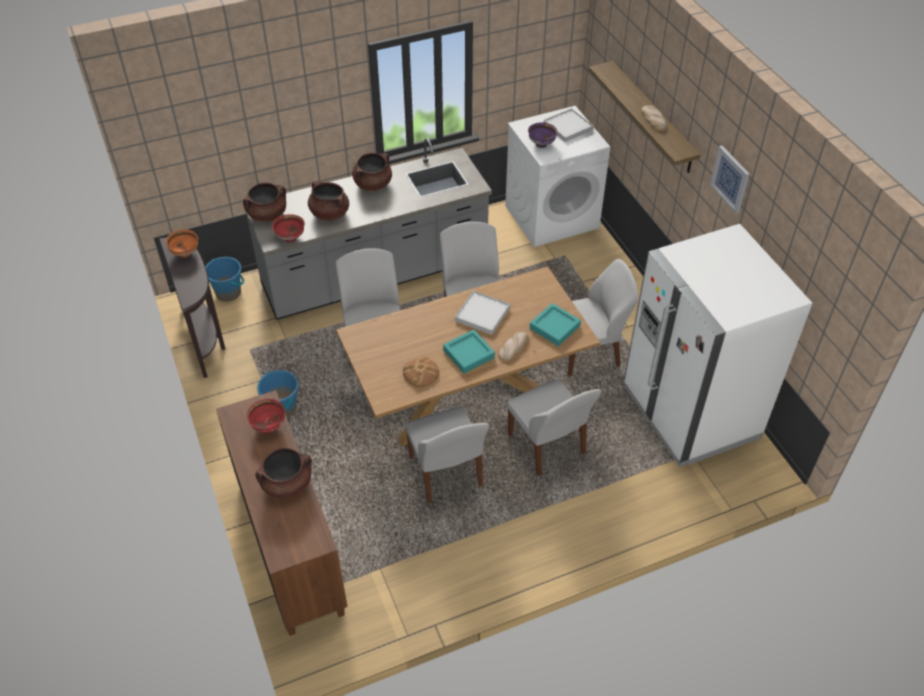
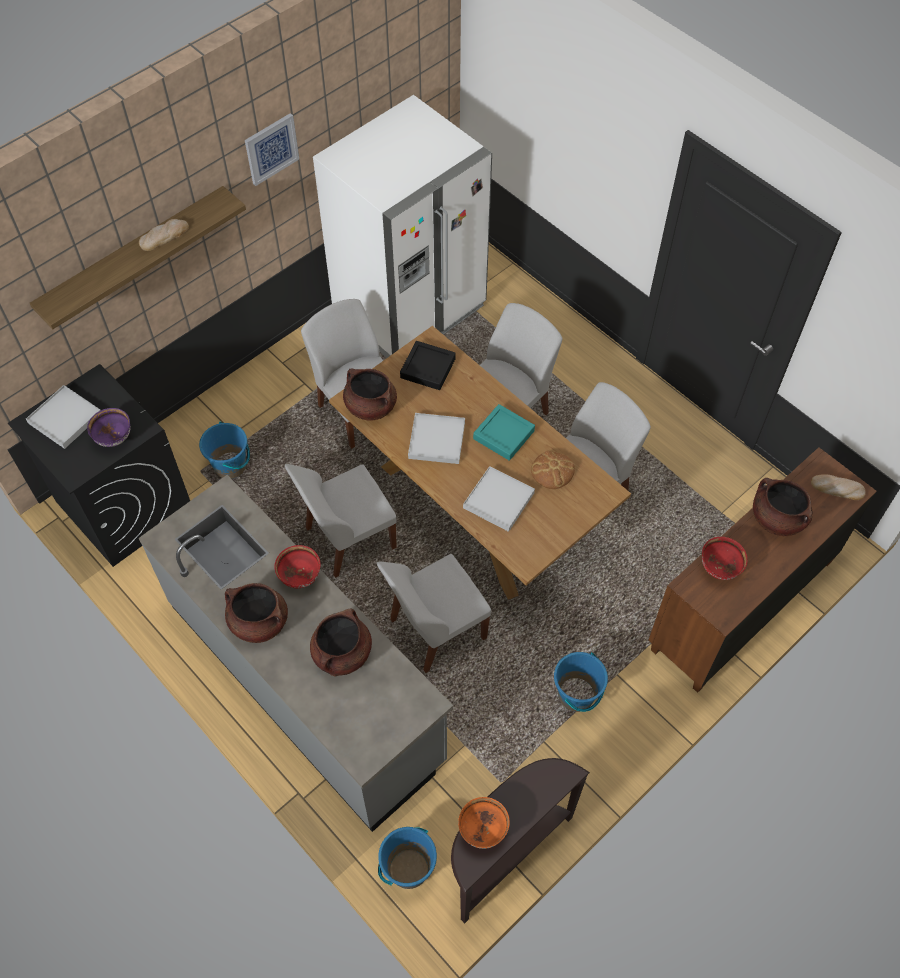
camera: 110 degrees left, 10 degrees up
(267, 214) = (373, 737): brown cooking pot -> brown cooking pot (370, 406)
(290, 238) = (411, 683): red bowl -> red bowl (300, 577)
(411, 334) = (499, 500): none -> white tray
(513, 347) = (475, 397): bread -> bread (837, 488)
(552, 216) = (123, 505): white washing machine -> black washing machine
(554, 327) = (428, 368): turquoise tray -> black tray
(563, 271) = (230, 466): none -> blue bucket

